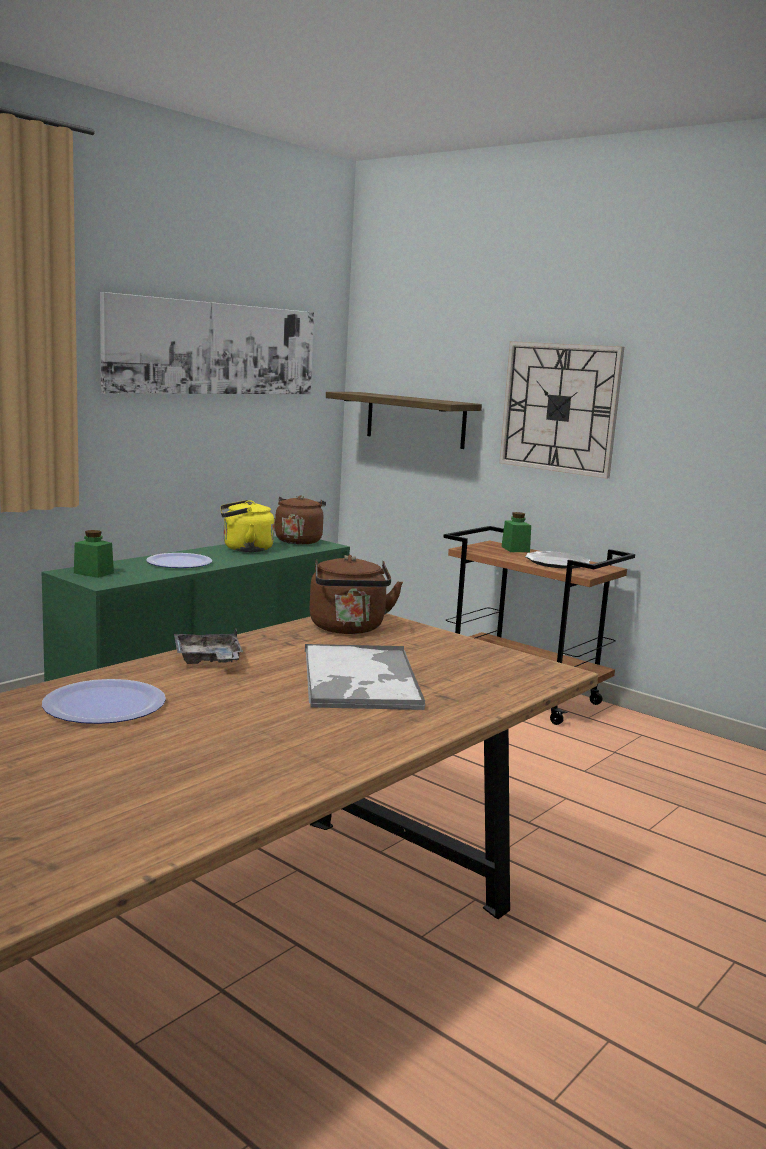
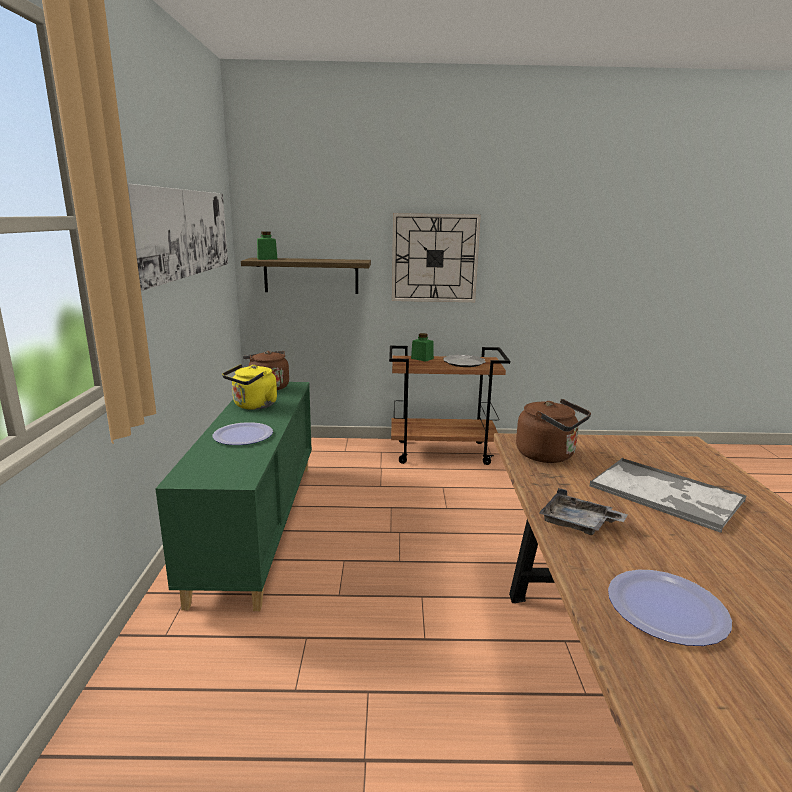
camera: 40 degrees left, 5 degrees up
(93, 573) = (205, 471): green jar -> green jar (267, 259)

